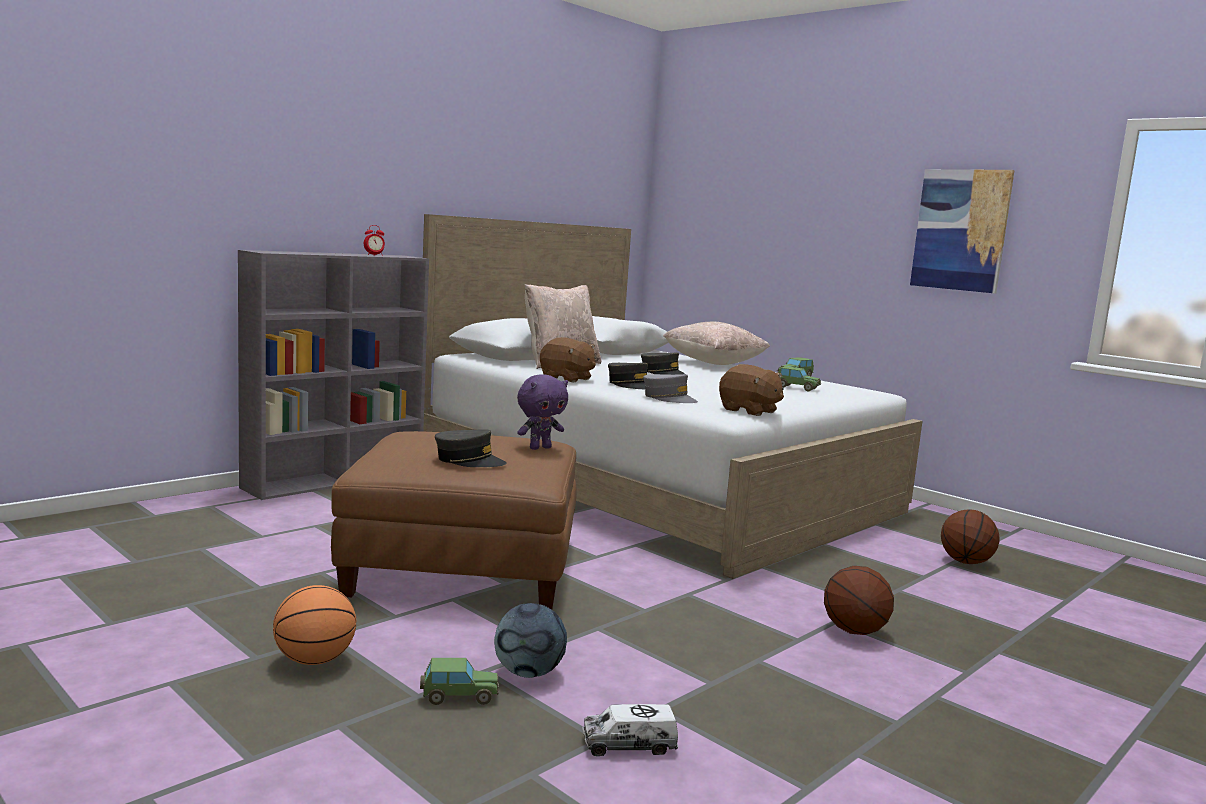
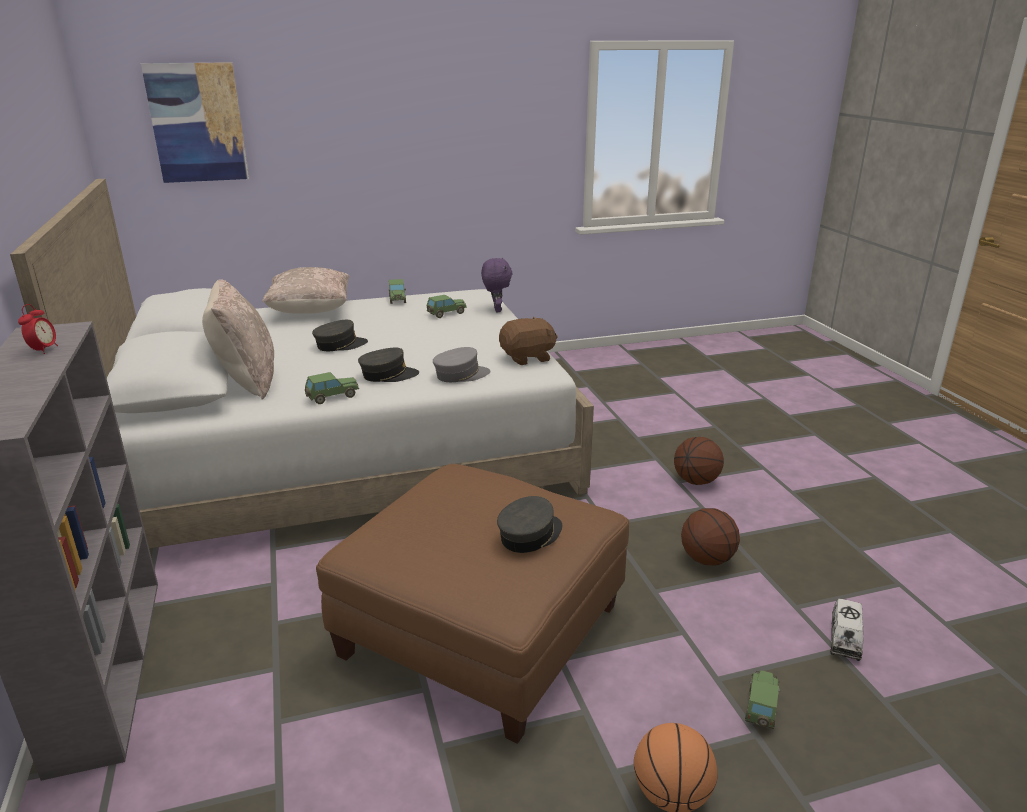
camera: 60 degrees left, 15 degrees up
(528, 672) = (726, 654): football -> none
(540, 448) = (487, 483): purple plush toy -> purple plush toy (496, 310)
(567, 378) = (332, 397): brown plush toy -> toy car
(961, 230) = (480, 137): picture -> picture (197, 123)
(966, 562) = (603, 395): basketball -> basketball (707, 559)

